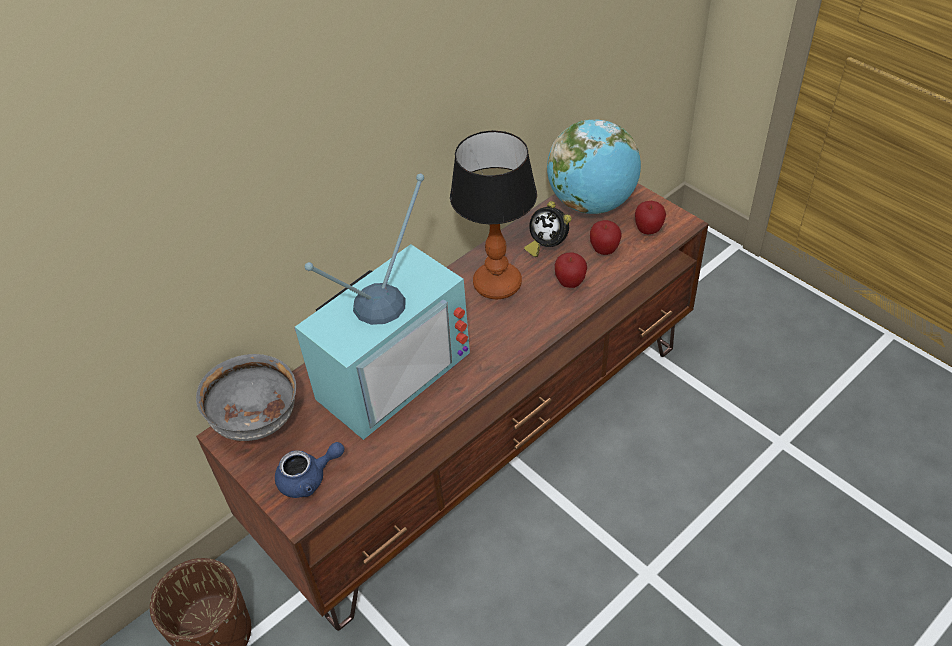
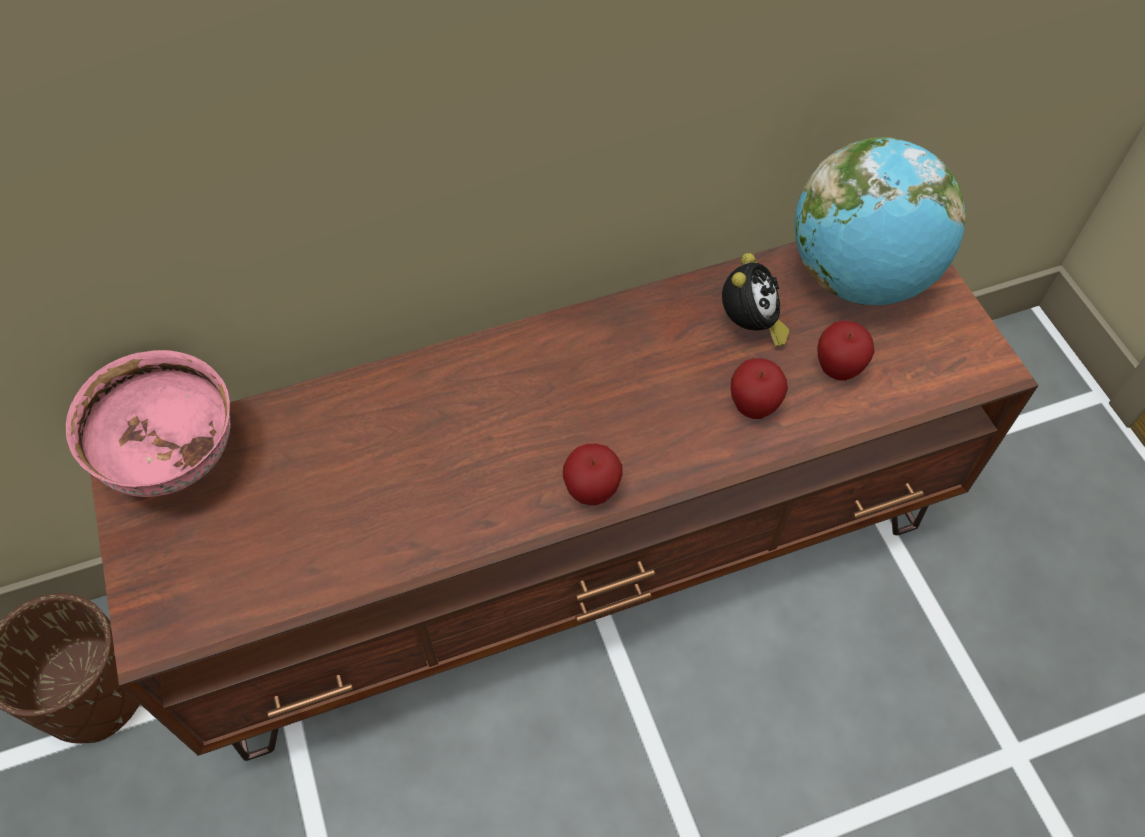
camera: 20 degrees right, 10 degrees up
(258, 423) = (177, 459): grey bowl -> pink bowl
(309, 478) = (196, 583): blue teapot -> none
(390, 370) = (404, 448): television -> none
(497, 283) = (639, 363): table lamp -> none
(547, 246) = (749, 326): alarm clock -> alarm clock turned 135 degrees counterclockwise
(648, 230) = (928, 360): apple -> apple (591, 491)

